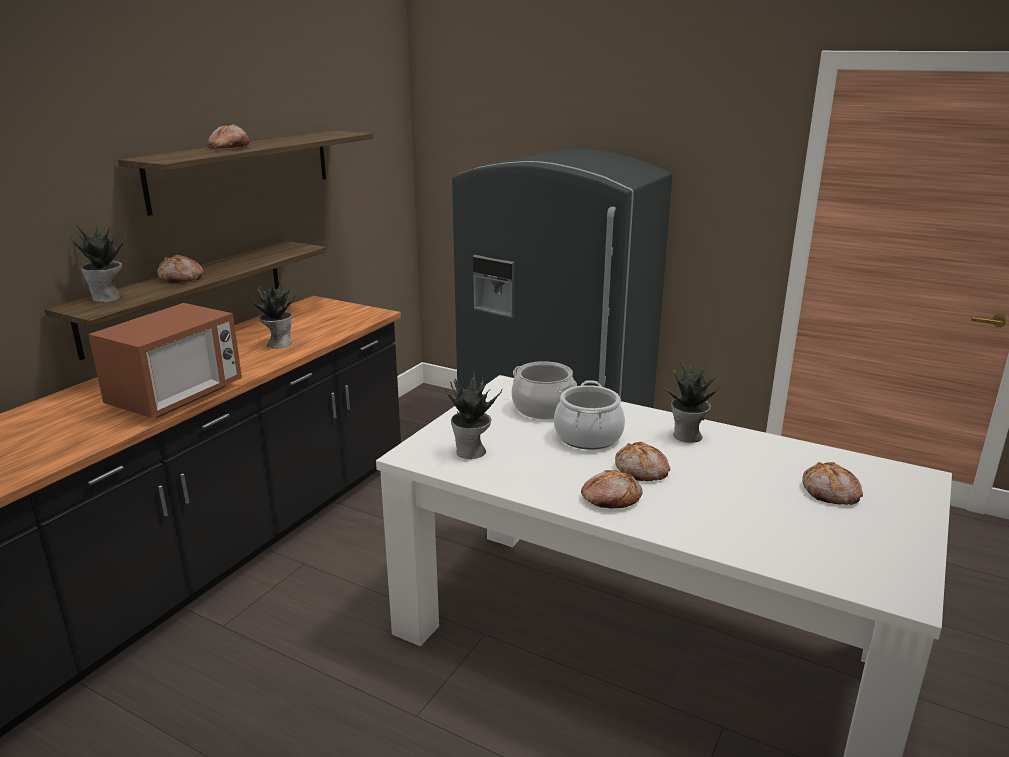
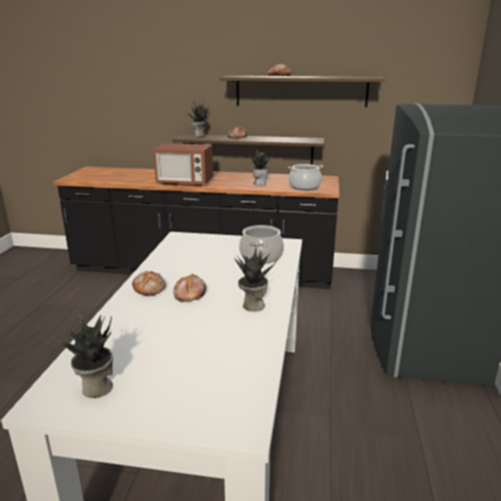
camera: 70 degrees right, 0 degrees up
(471, 452) = (189, 248): potted plant -> potted plant (96, 388)
(588, 437) = (228, 274): cooking pot -> cooking pot (304, 186)
(830, 493) = (188, 371): bread -> none

